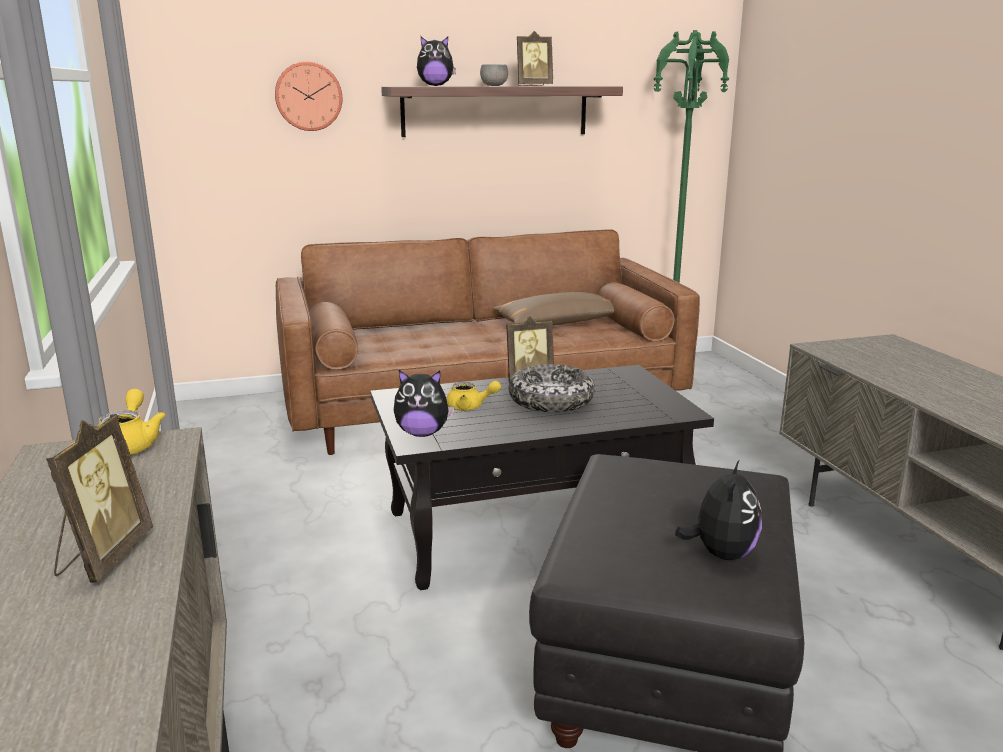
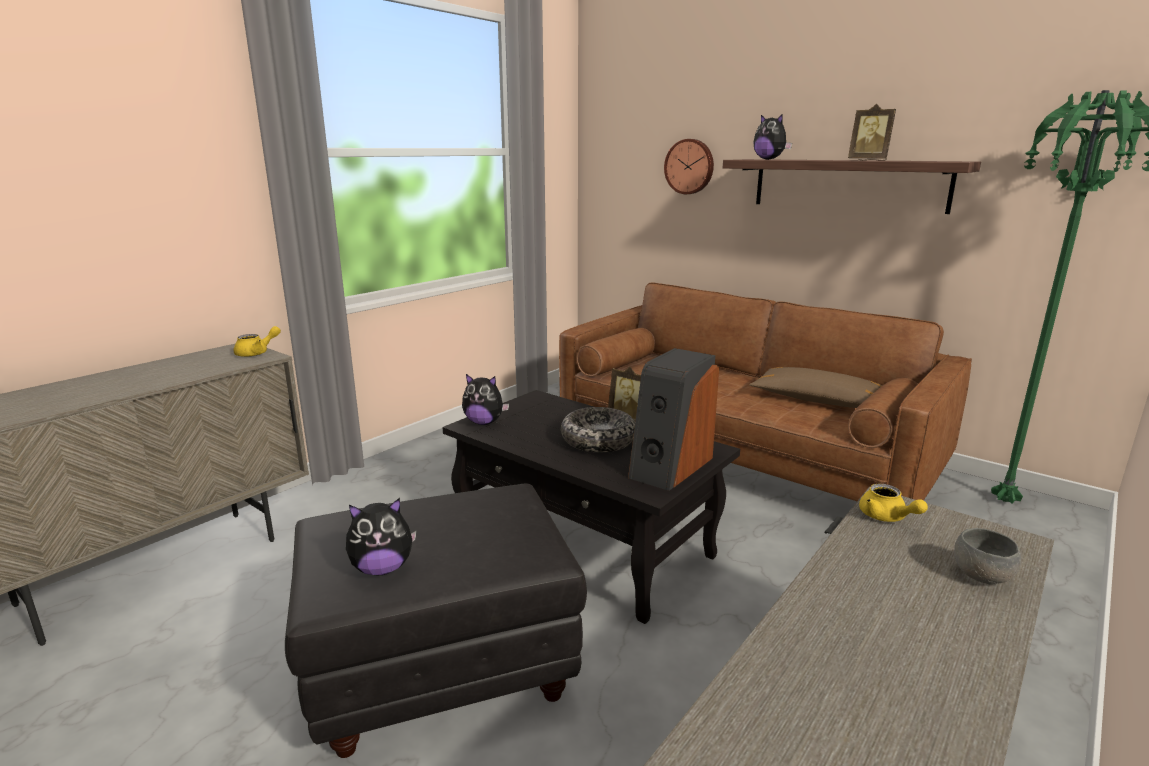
camera: 55 degrees right, 0 degrees up
(103, 557) = (127, 384): picture frame -> none
(422, 433) = (484, 422): plush toy -> plush toy turned 45 degrees counterclockwise
(470, 407) = (547, 421): yellow teapot -> yellow teapot (886, 517)
(494, 86) = (833, 160): grey bowl -> grey bowl (982, 576)
(643, 393) = (670, 467): none -> speaker

